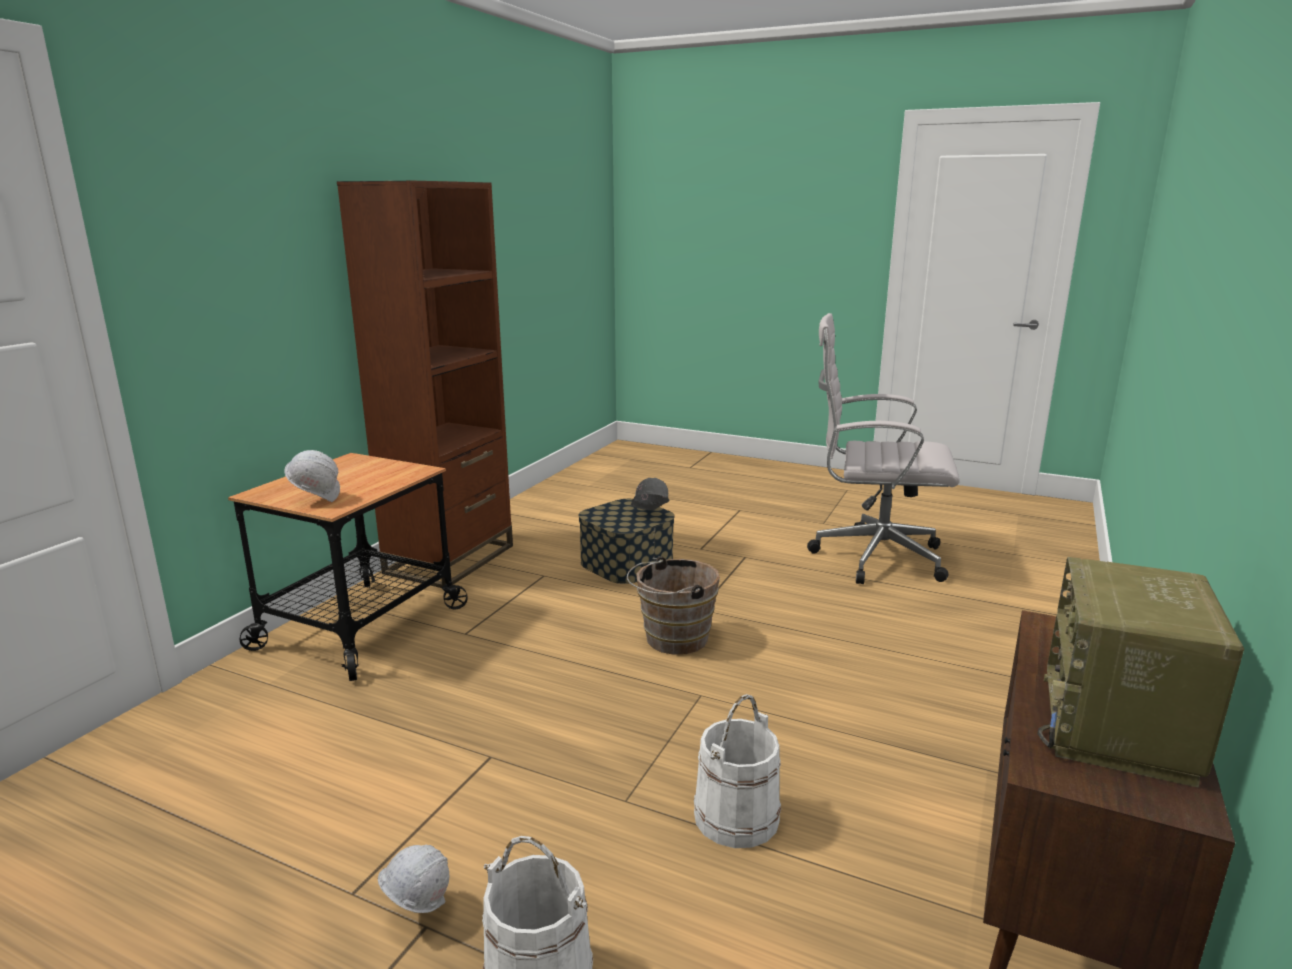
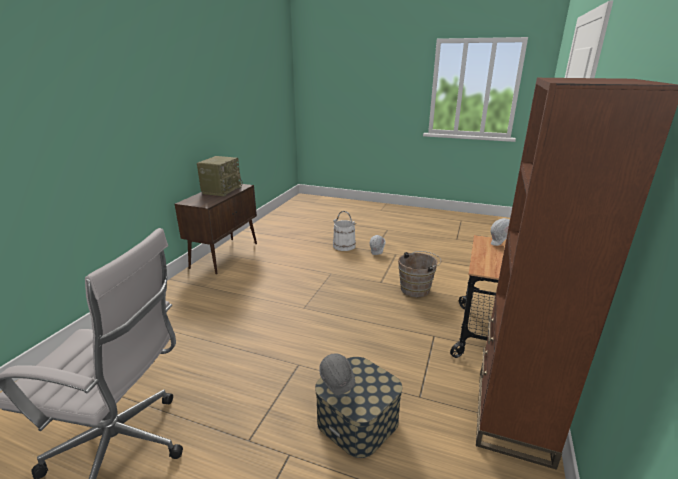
camera: 175 degrees right, 5 degrees up
(671, 639) = (317, 338): brown bucket -> brown bucket (417, 289)
(736, 816) = (296, 271): white bucket -> none

